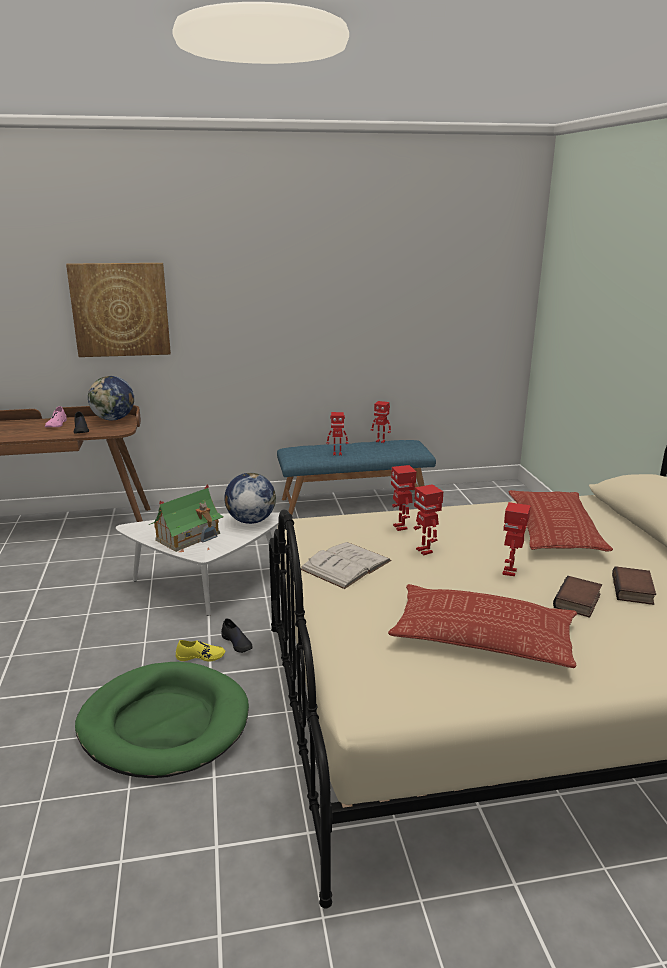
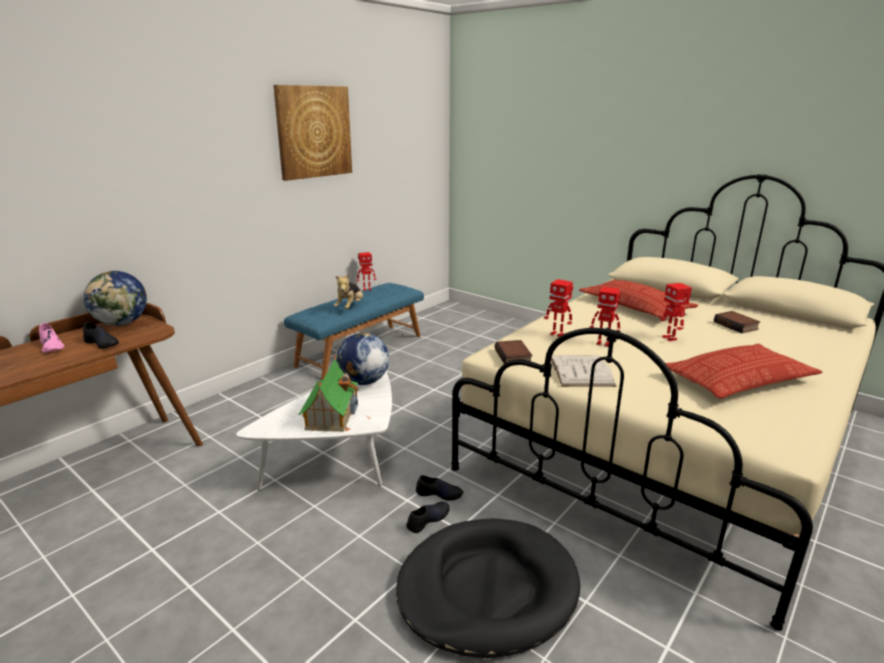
camera: 40 degrees left, 0 degrees up
(120, 310) = (102, 188): picture -> picture (314, 132)
(164, 723) = (487, 589): green dog bed -> black dog bed
(201, 656) = (428, 520): yellow shoe -> black shoe
(337, 454) = (350, 307): toy robot -> plush toy
(578, 602) = (731, 341): book -> book (514, 357)

